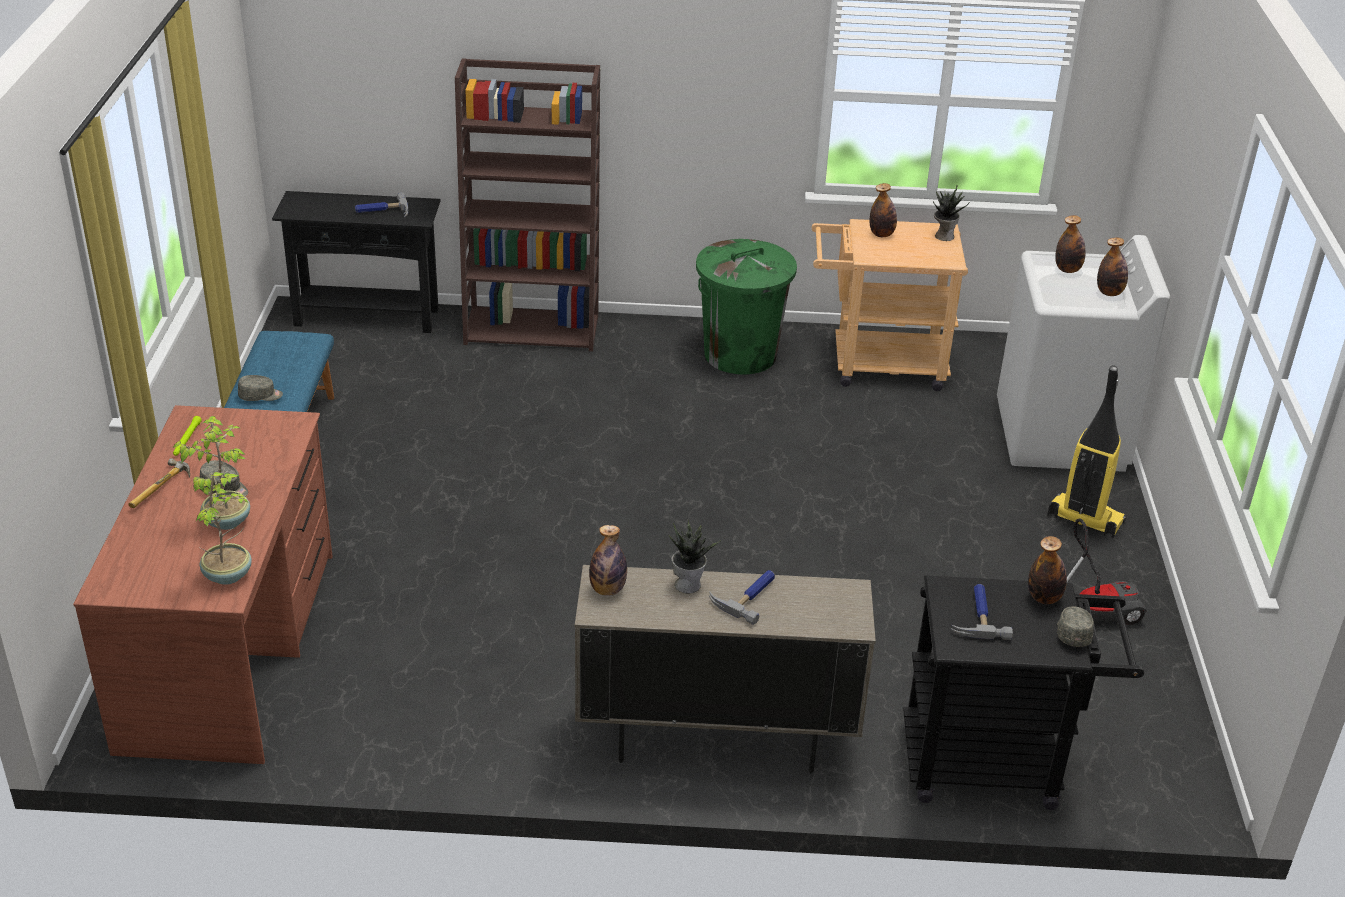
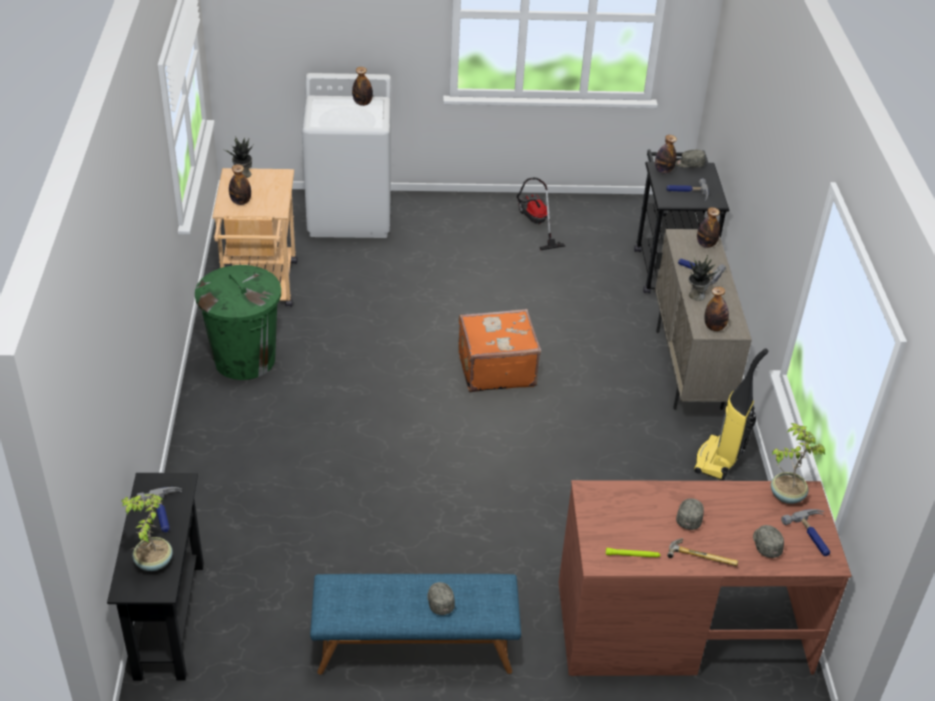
camera: 95 degrees left, 5 degrees up
(151, 584) = (813, 535): none -> hammer
(155, 541) = (766, 544): none -> grey cap
(227, 520) = (727, 508): potted plant -> potted plant (153, 562)
(533, 329) = (199, 489): brown bookcase -> none
(721, 541) = (495, 369): none -> orange suitcase
(1067, 269) = (332, 115): bottle -> bottle (706, 244)
(1084, 519) = (442, 215): vacuum cleaner -> vacuum cleaner (718, 460)

